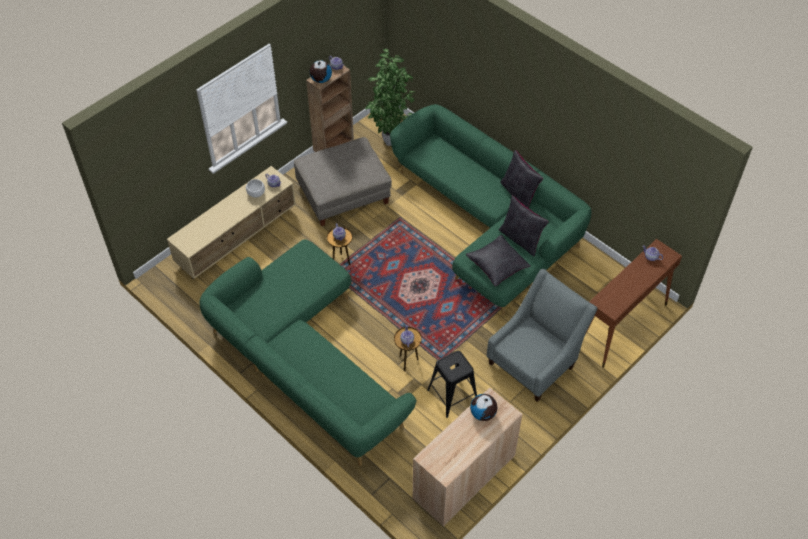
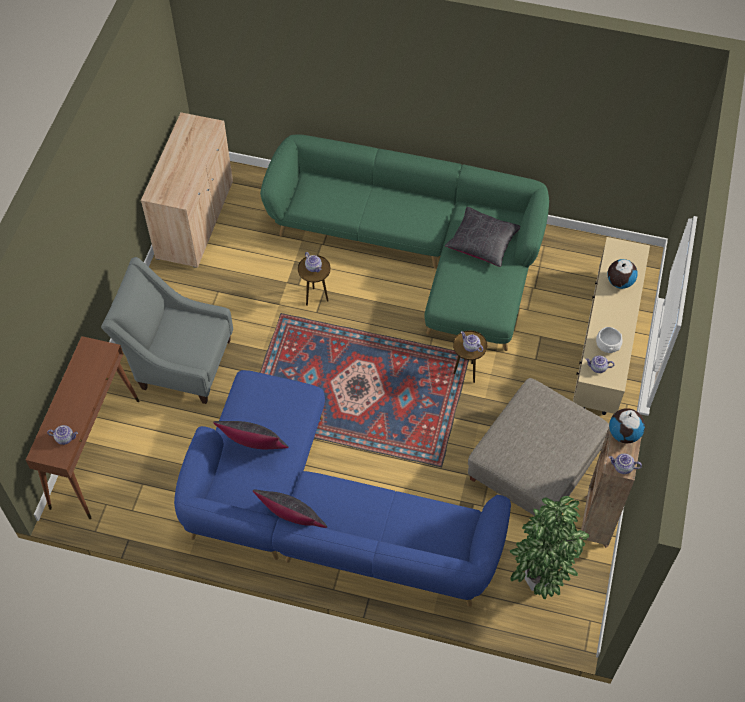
camera: 150 degrees right, 5 degrees up
(452, 395) = (248, 287): black stool -> none
(483, 414) = (179, 183): globe -> globe (619, 282)
(489, 223) = (324, 516): green sofa -> blue sofa
(497, 265) = (264, 399): black pillow -> black pillow (482, 242)
(535, 361) = (179, 362): grey armchair -> grey armchair turned 90 degrees clockwise

